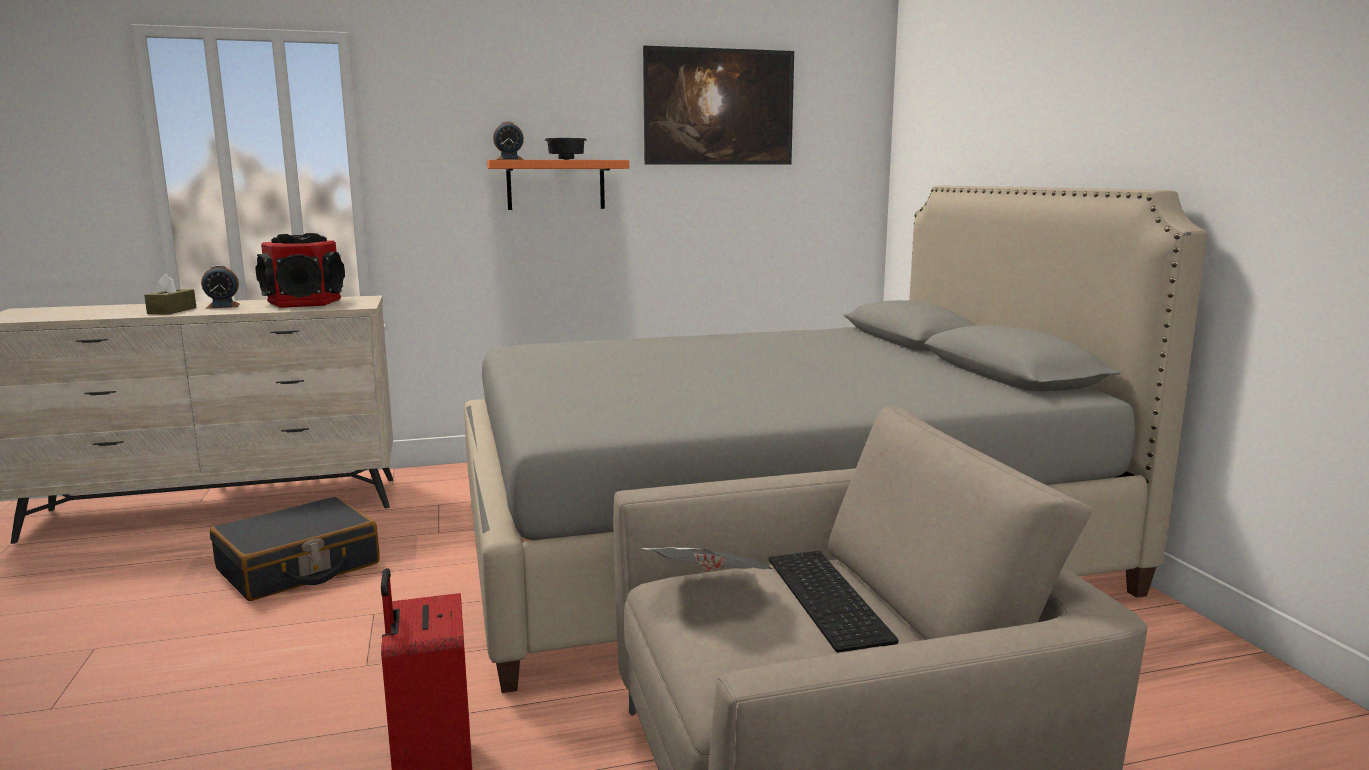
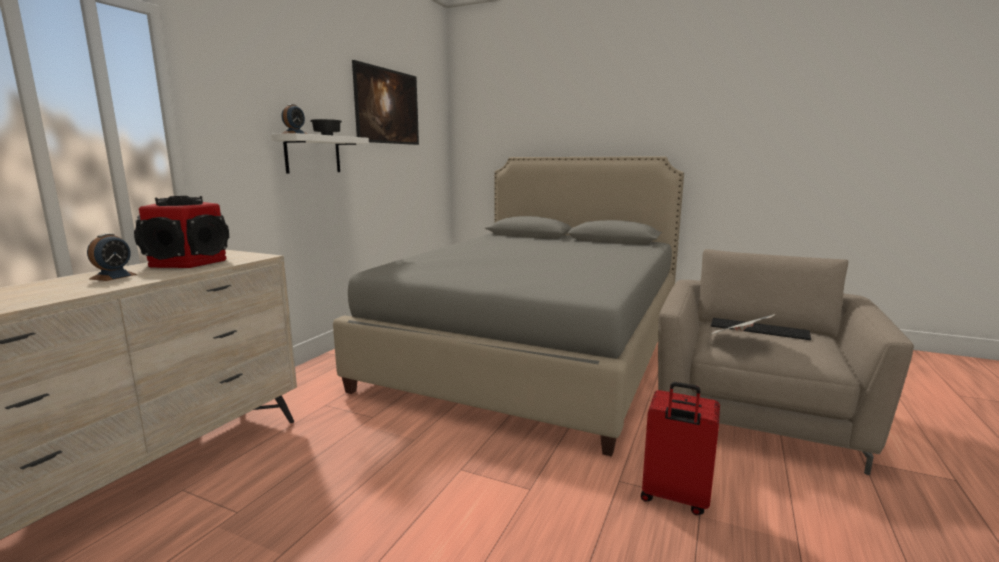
camera: 50 degrees left, 0 degrees up
(172, 311) = (76, 288): brown tissue box -> none
(298, 567) = (335, 480): black suitcase -> none
(556, 185) = (313, 154): orange shelf -> white shelf

